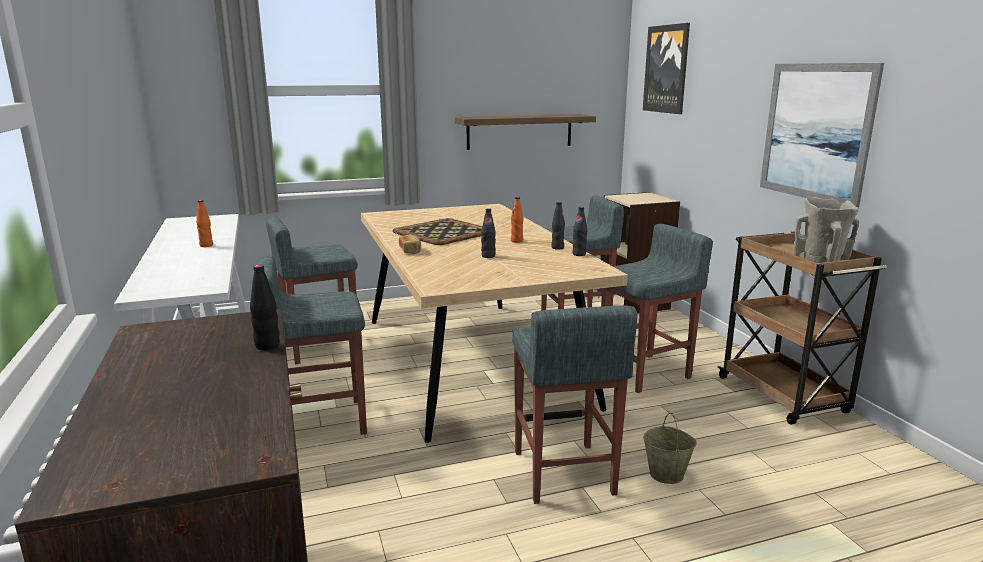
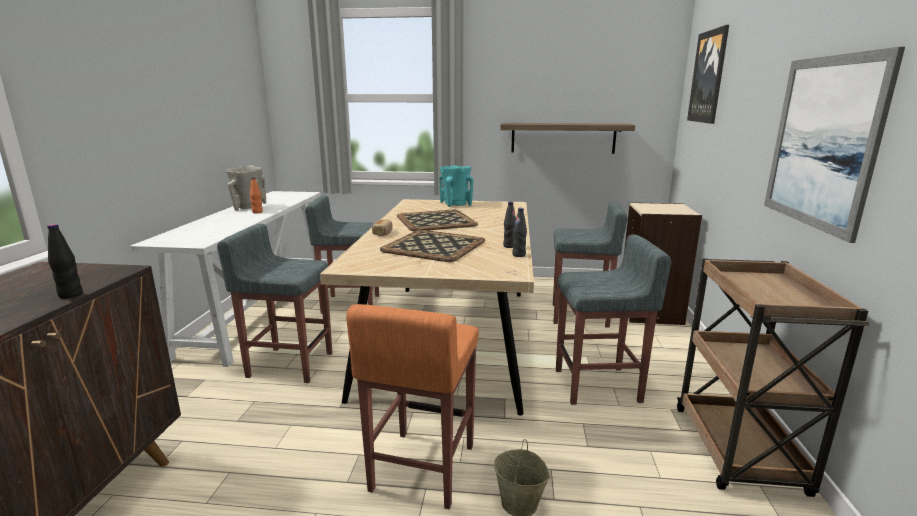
camera: 25 degrees right, 0 degrees up
(433, 213) = (456, 204): none -> turquoise vase
(488, 256) = (435, 246): black bottle -> tray
(516, 241) = (483, 235): orange bottle -> none
(563, 473) = (422, 468): grey stool -> orange stool
(821, 261) = (785, 301): beige vase -> beige vase (249, 208)

